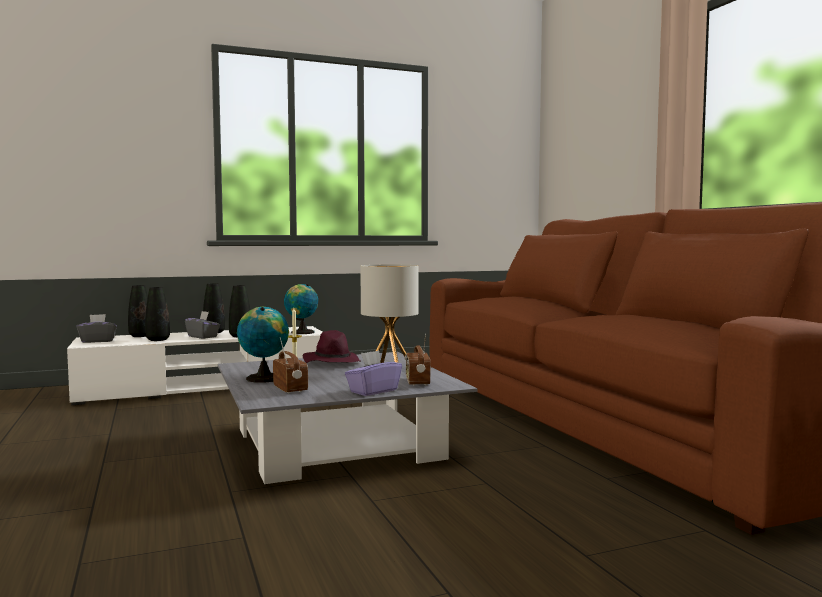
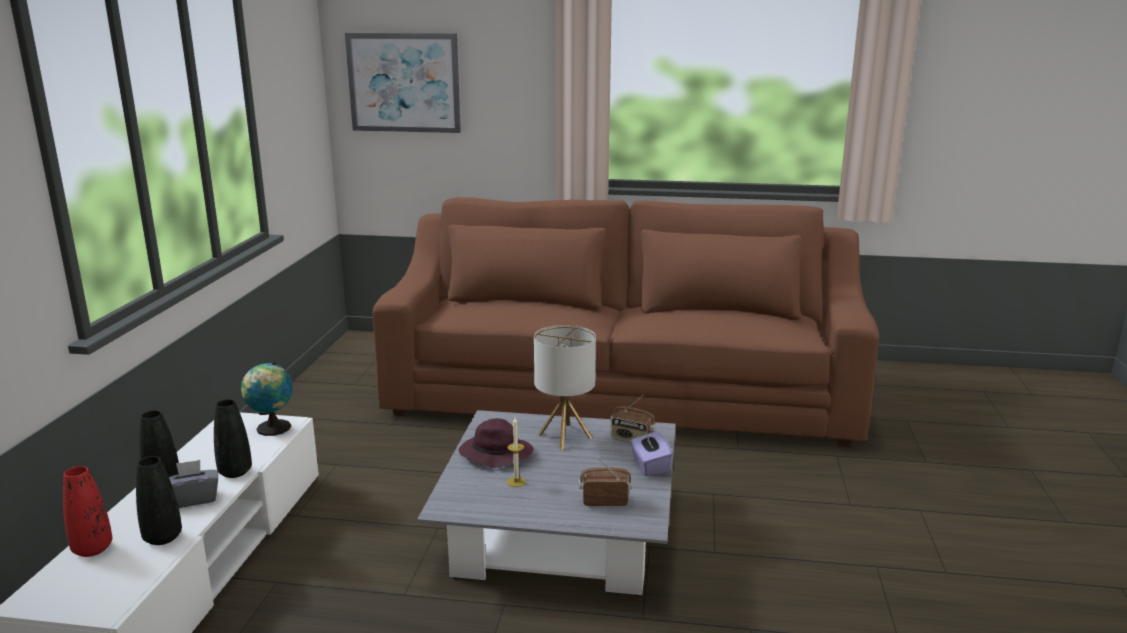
camera: 60 degrees left, 15 degrees up
(98, 341) = (83, 593): grey tissue box -> none
(140, 336) = (92, 549): black vase -> red vase
(263, 378) = (538, 505): globe -> none
(576, 139) = (404, 83): none -> picture

